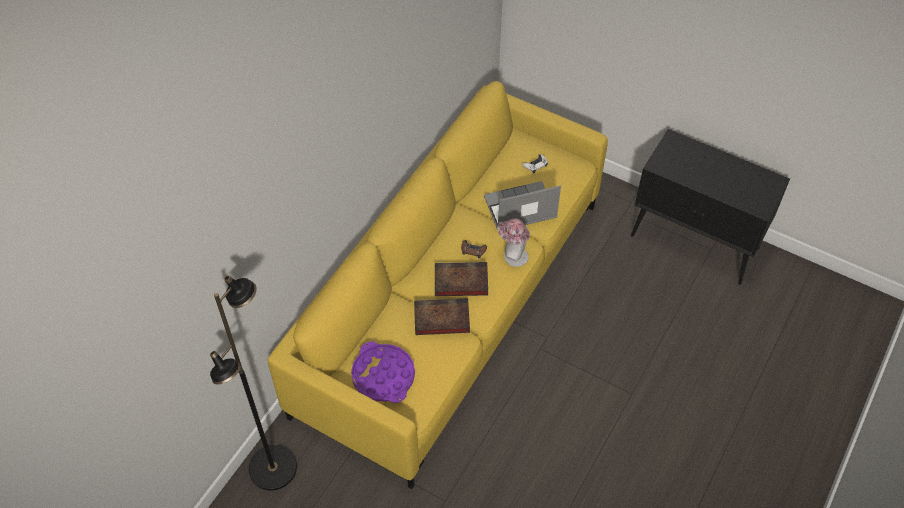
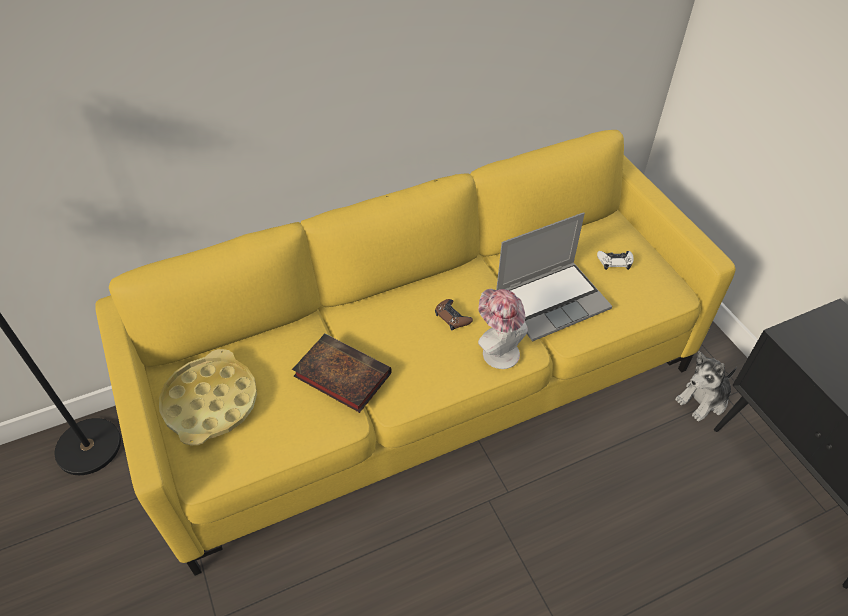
camera: 35 degrees right, 5 degrees down
(383, 376) = (210, 402): purple tray -> yellow tray
(459, 281) = (403, 344): book -> none
(519, 209) = (552, 300): laptop -> laptop turned 135 degrees clockwise
(614, 220) = (703, 399): none -> plush toy

